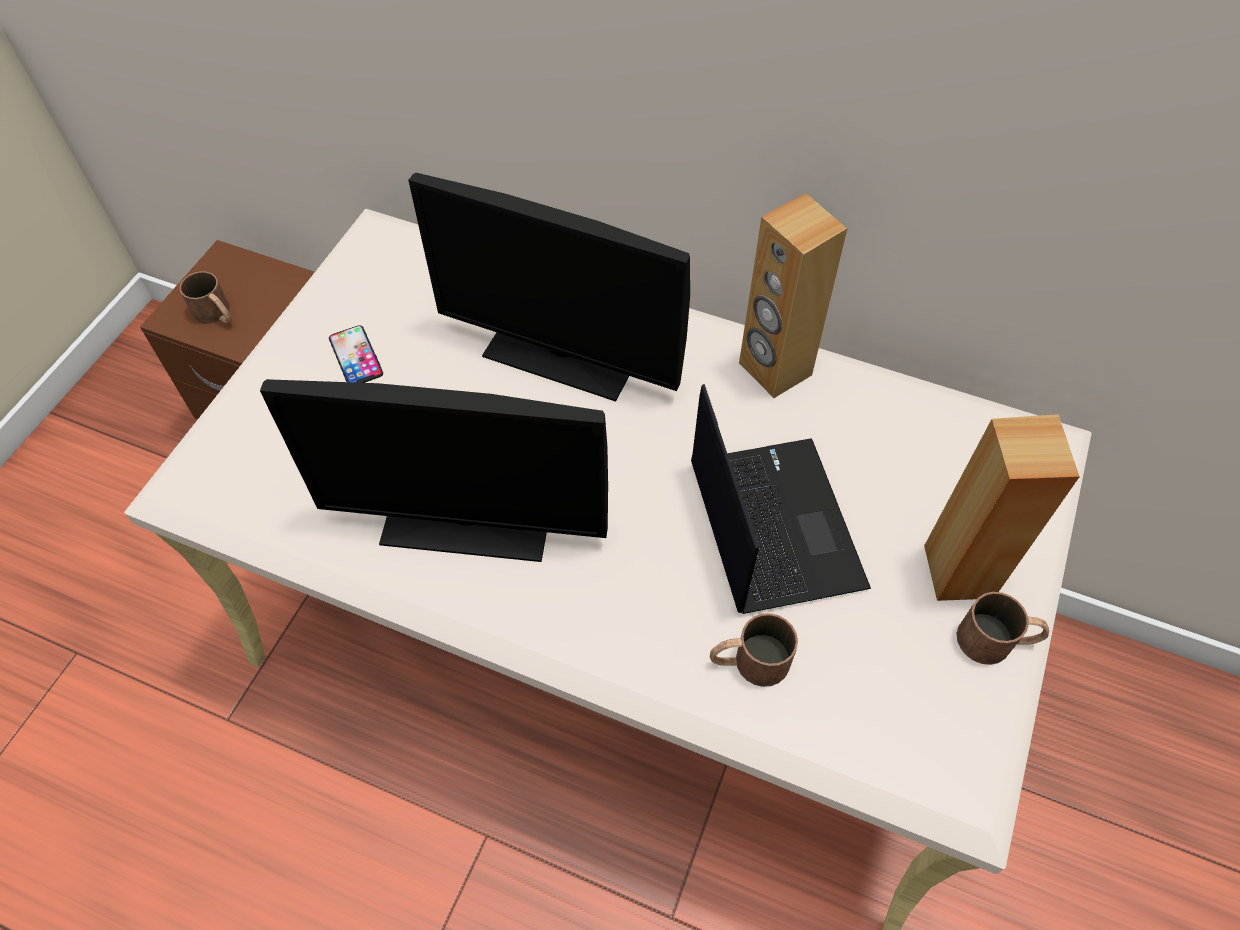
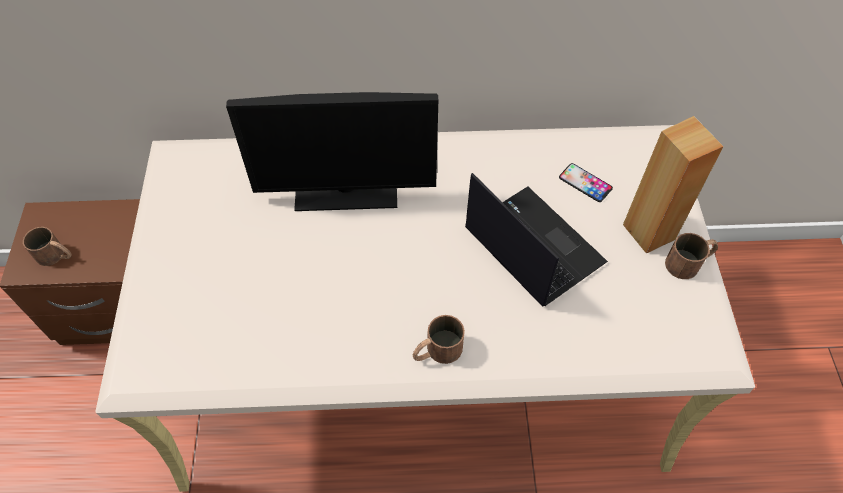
camera: 25 degrees left, 0 degrees up
(356, 356) = (207, 242): phone -> phone (585, 183)
(467, 521) = (345, 320): monitor -> none
(748, 661) = (562, 333): brown mug -> brown mug (436, 351)
(774, 369) = (483, 152): brown speaker -> none

